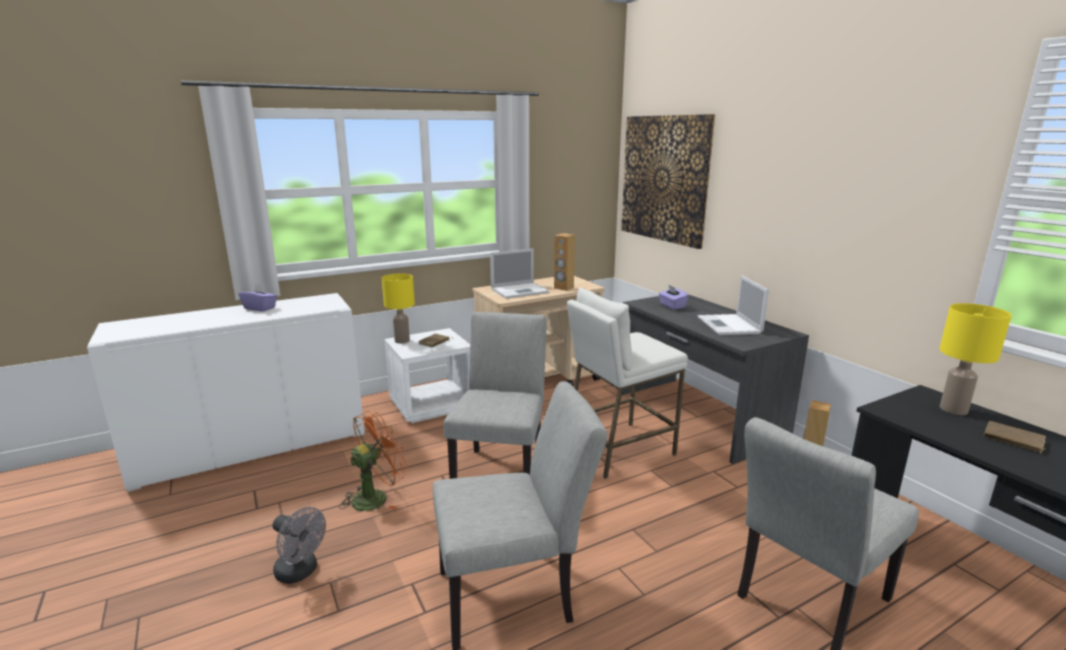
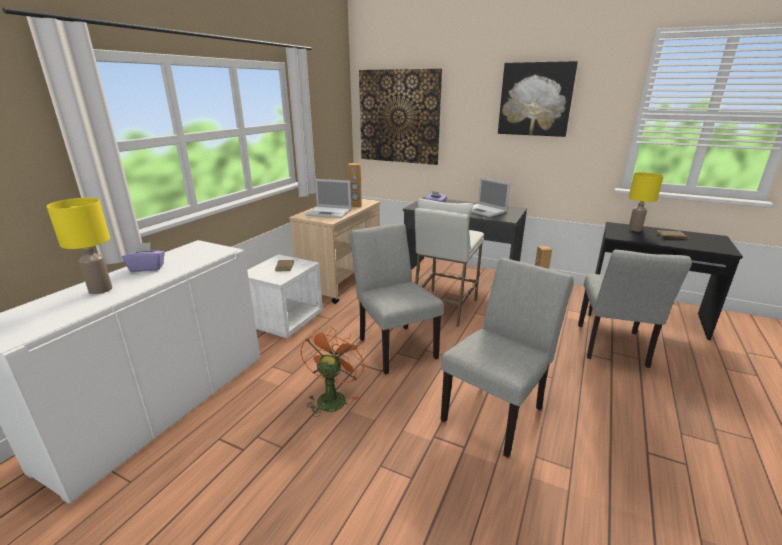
camera: 35 degrees left, 5 degrees up
(301, 572) = (349, 471): grey fan -> none
(402, 341) = (256, 272): yellow table lamp -> yellow table lamp (101, 290)
(520, 291) = (329, 212): laptop -> laptop turned 75 degrees clockwise
(833, 162) = (535, 99): none -> picture

